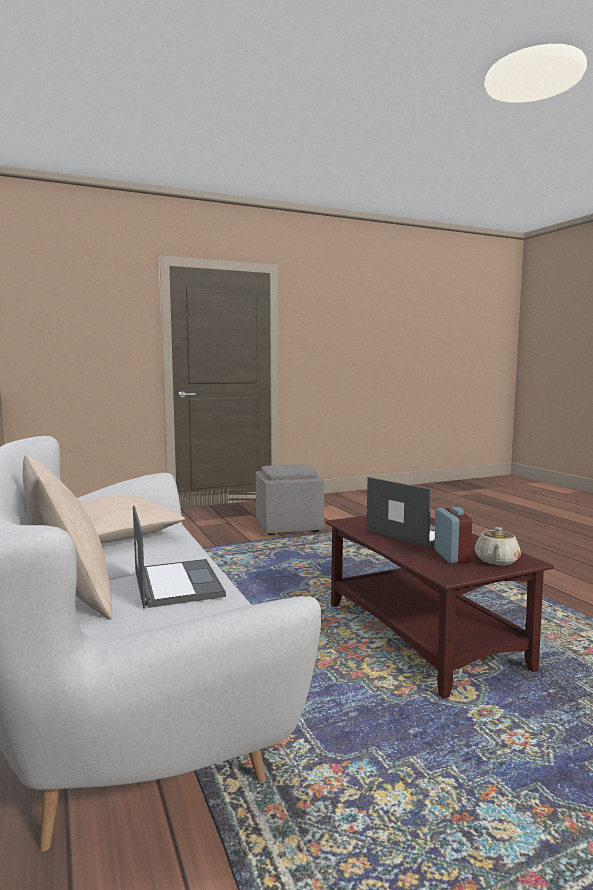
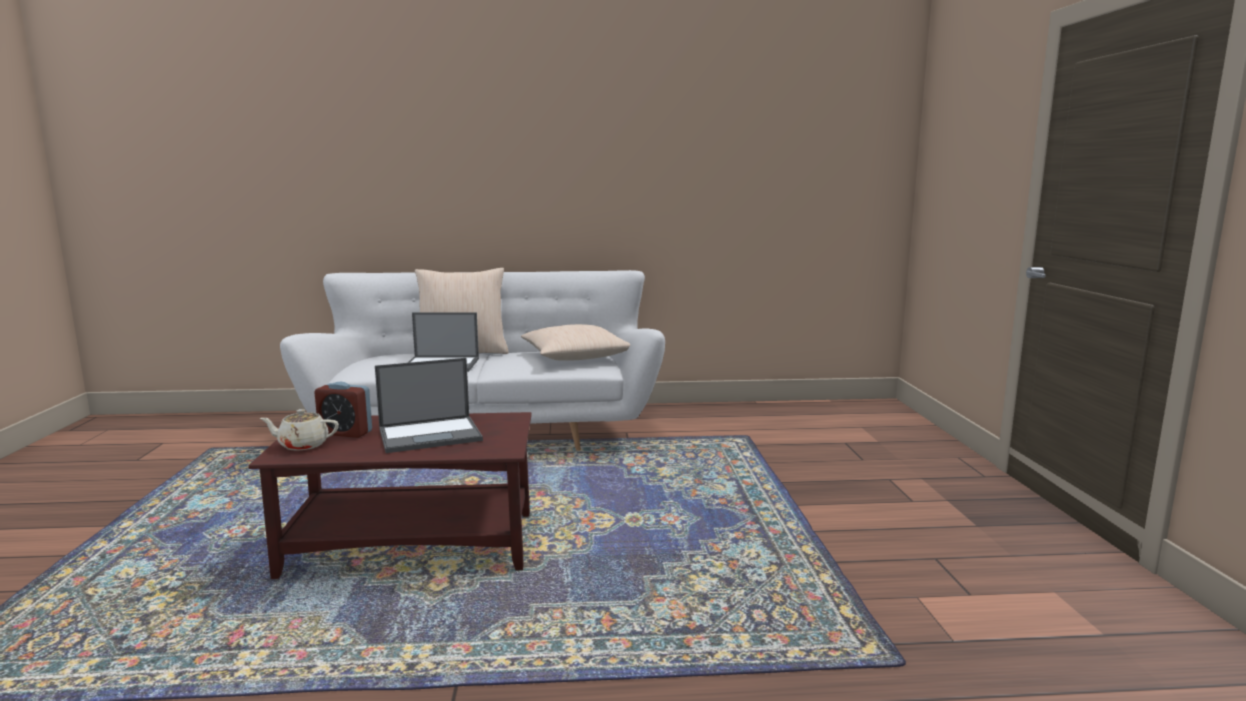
camera: 110 degrees right, 5 degrees up
(289, 526) = (889, 545): grey ottoman -> none
(496, 561) = (302, 445): beige teapot -> beige teapot turned 45 degrees counterclockwise

